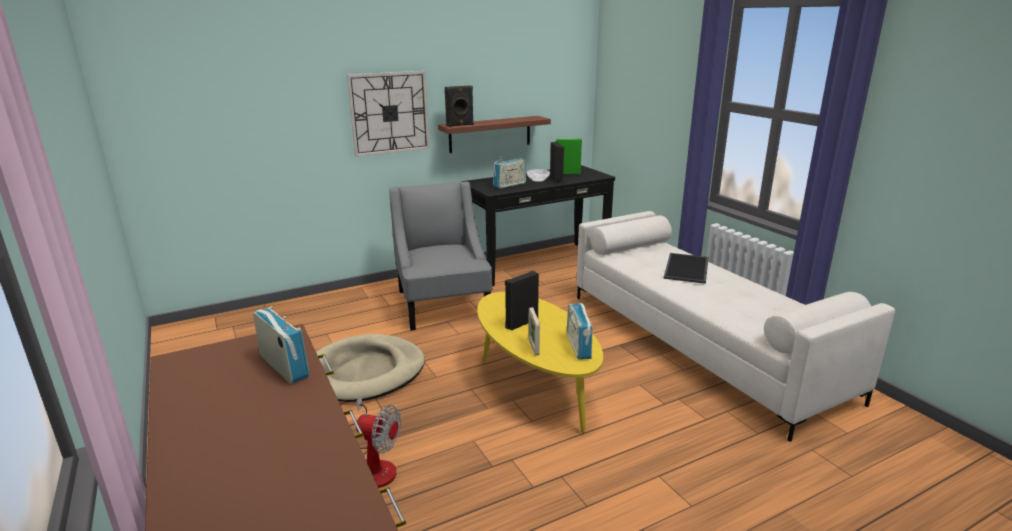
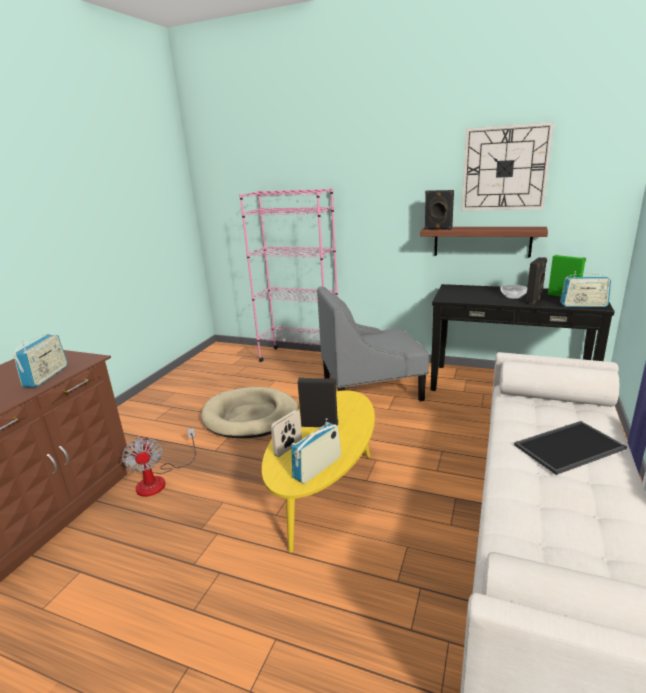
camera: 50 degrees right, 0 degrees up
(315, 304) = (300, 358): none -> pink bookcase
(389, 113) = (379, 213): wall clock -> wall clock (505, 168)
(443, 304) = (372, 390): grey armchair -> grey armchair turned 135 degrees counterclockwise
(510, 185) = (473, 296): radio -> radio (583, 305)

